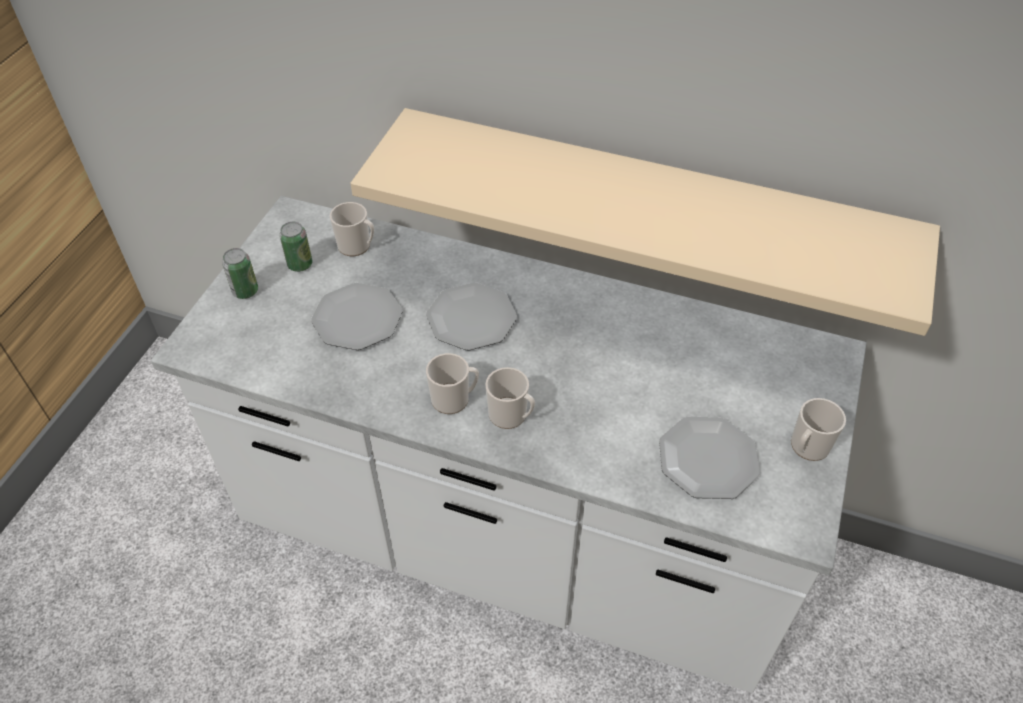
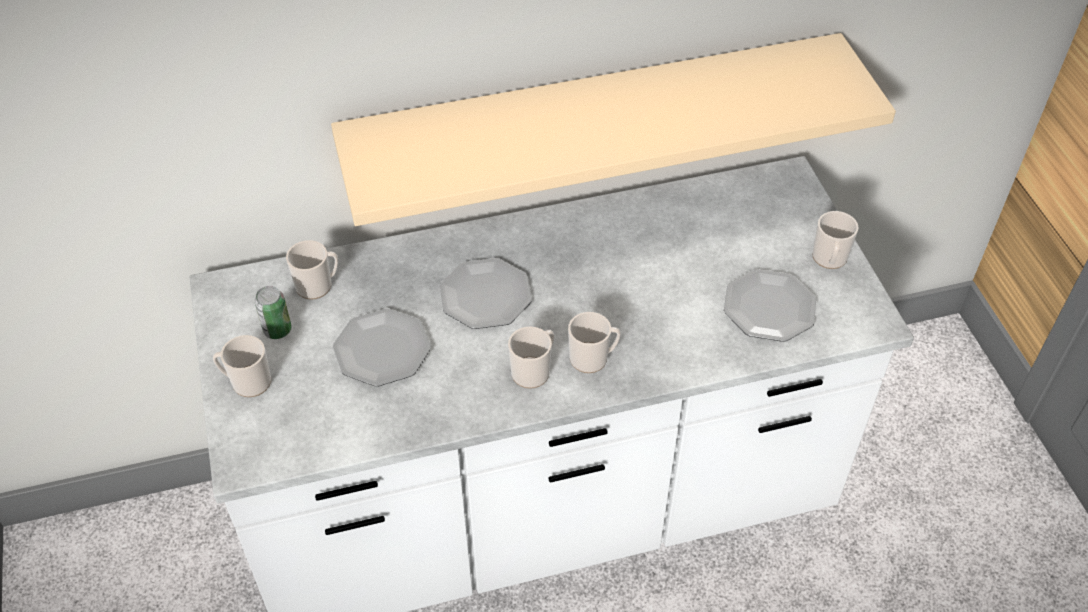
camera: 35 degrees left, 0 degrees up
(245, 291) = (247, 382): can -> mug

